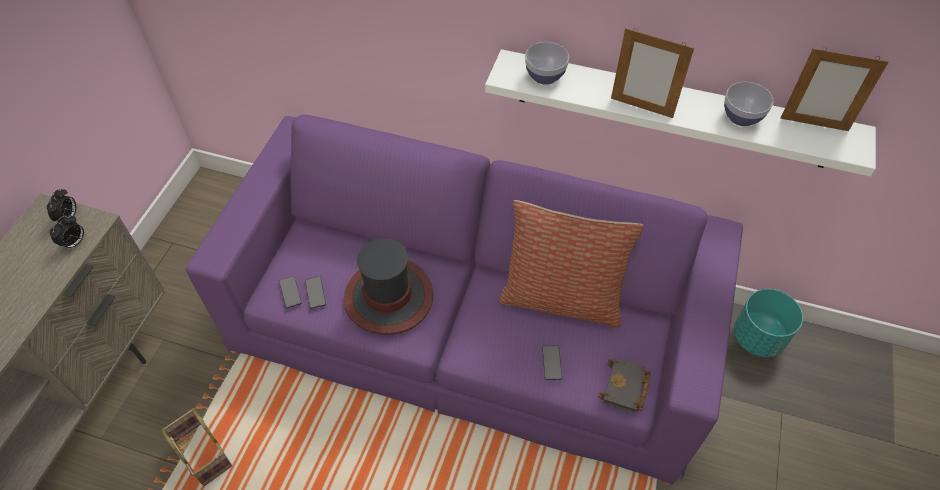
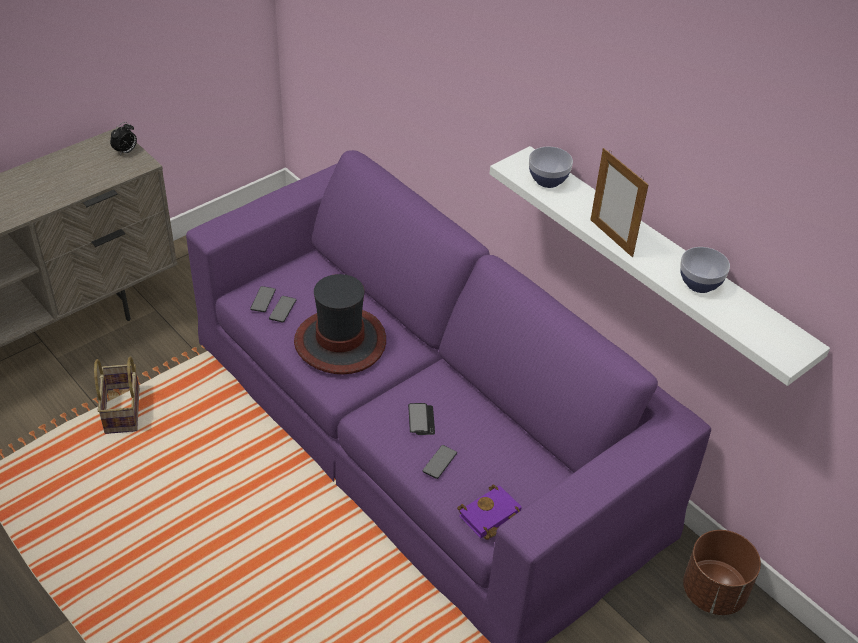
camera: 30 degrees right, 10 degrees down
(75, 243) = (116, 171): alarm clock -> none
(508, 332) = (421, 420): none -> phone
(561, 298) = (494, 418): pillow -> none
(625, 389) = (490, 517): black book -> purple book
(758, 337) = (714, 592): turquoise planter -> brown planter
(814, 124) = (767, 319): picture frame -> none

